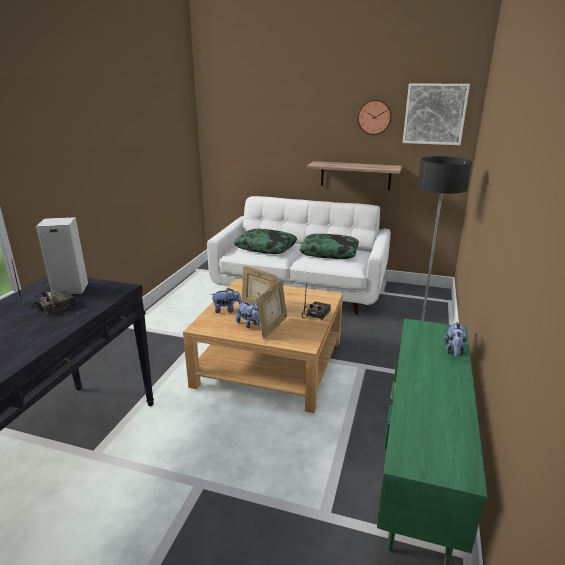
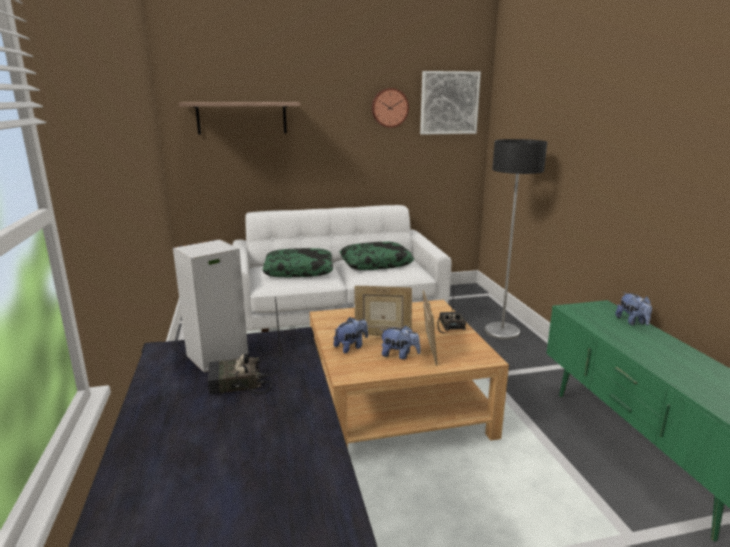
camera: 30 degrees left, 5 degrees down
(54, 306) = (238, 384): radio -> radio turned 120 degrees counterclockwise
(355, 175) = (372, 174): shelf -> shelf (242, 118)

